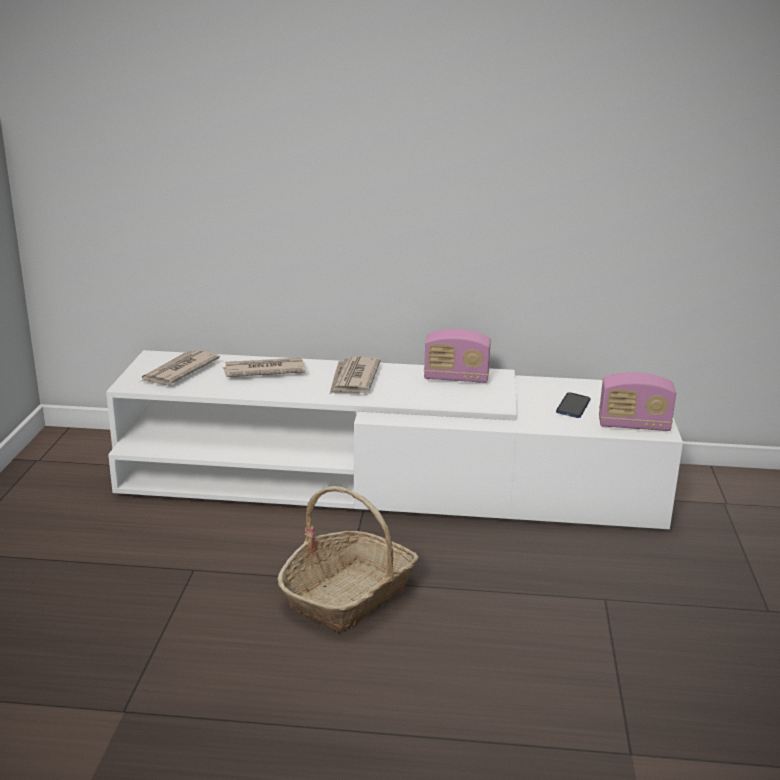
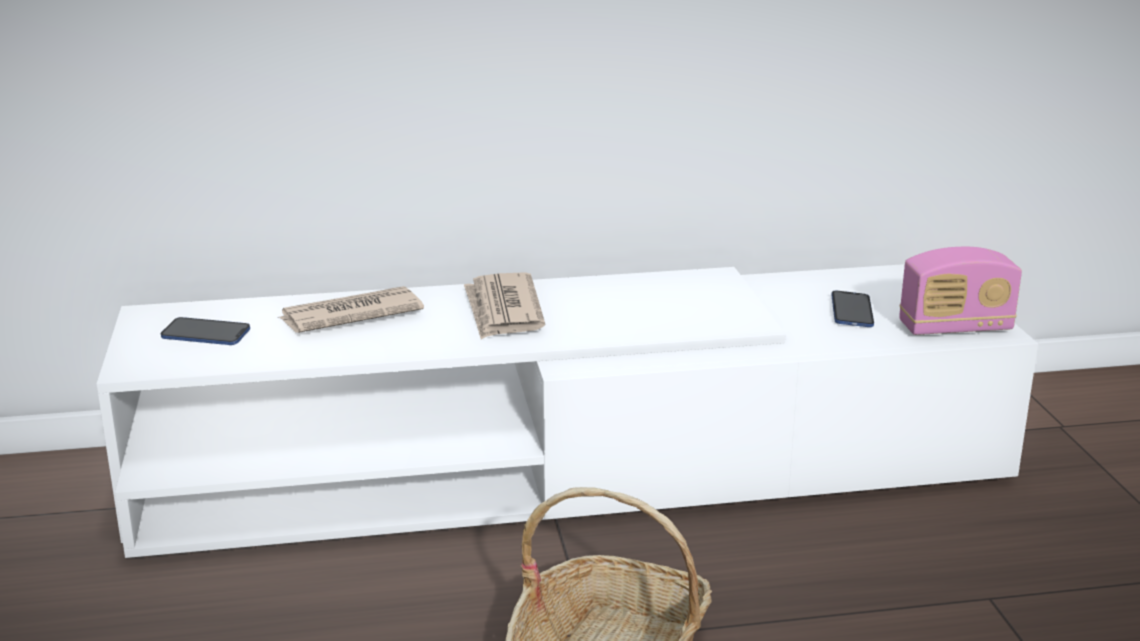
camera: 15 degrees left, 0 degrees up
(178, 371) = (206, 334): newspaper -> phone
(456, 378) = (659, 290): radio -> none

